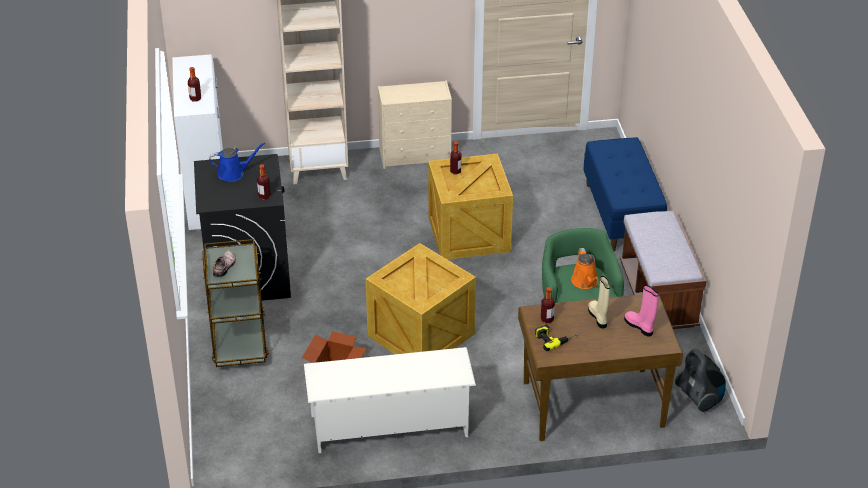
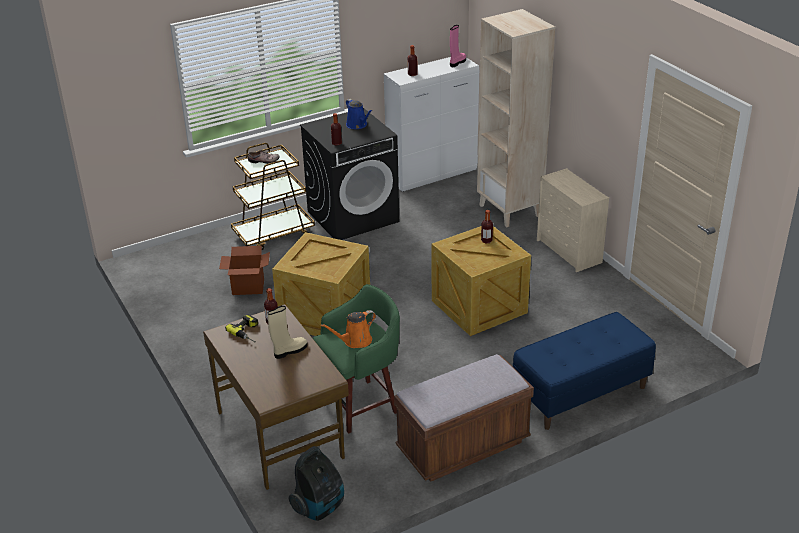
camera: 70 degrees right, 5 degrees down
(390, 426) = (206, 326): white shoe rack -> none
(639, 326) = (287, 379): pink boot -> pink boot (457, 62)

